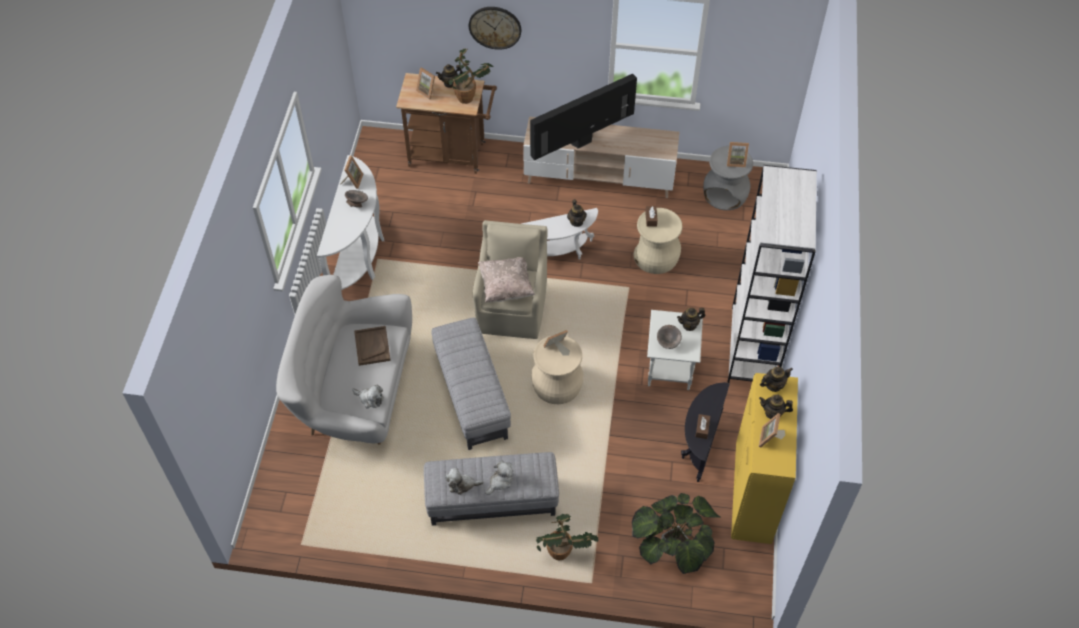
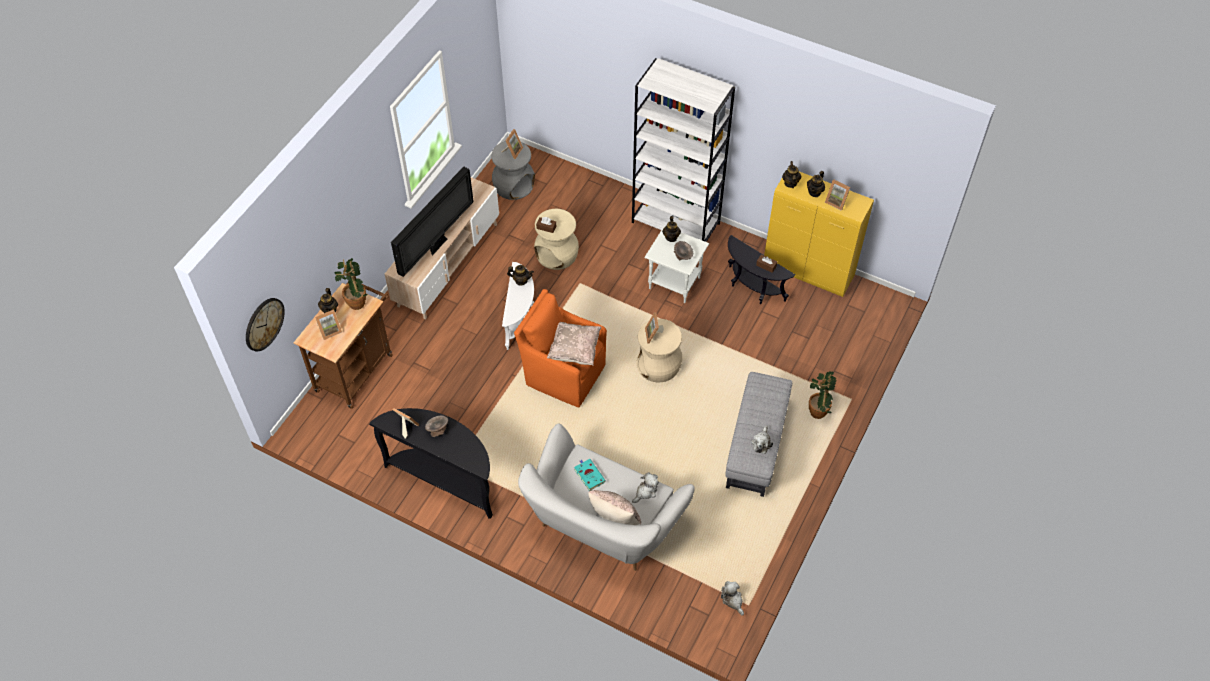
camera: 70 degrees left, 0 degrees up
(331, 382) = (614, 519): none -> beige pillow
(360, 257) = (446, 479): white console table -> black console table
(372, 346) = (589, 475): brown tray -> turquoise book
(471, 396) = (644, 431): grey ottoman -> none
(495, 27) = (333, 227): wall clock -> wall clock (264, 324)
(500, 481) = (768, 414): plush toy -> plush toy (732, 600)
(512, 308) = (563, 373): beige armchair -> orange armchair
(582, 142) = (438, 244): television -> television turned 135 degrees counterclockwise
(674, 543) = (833, 334): potted plant -> none

